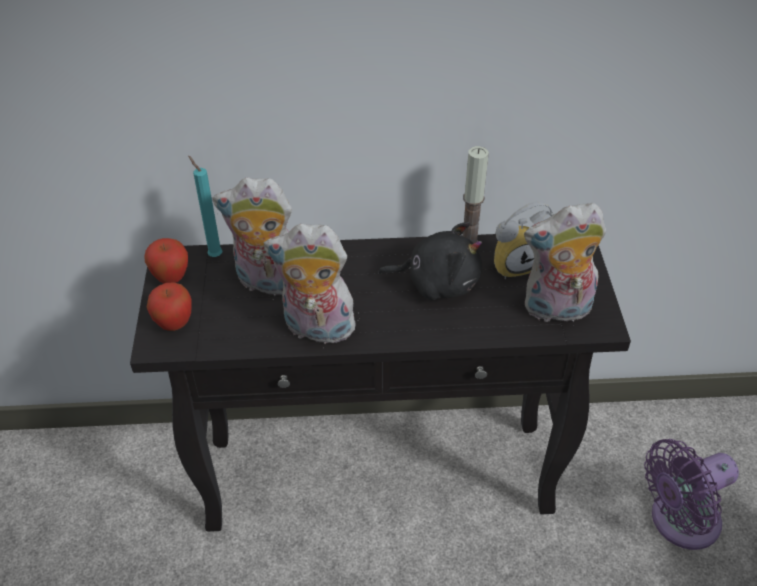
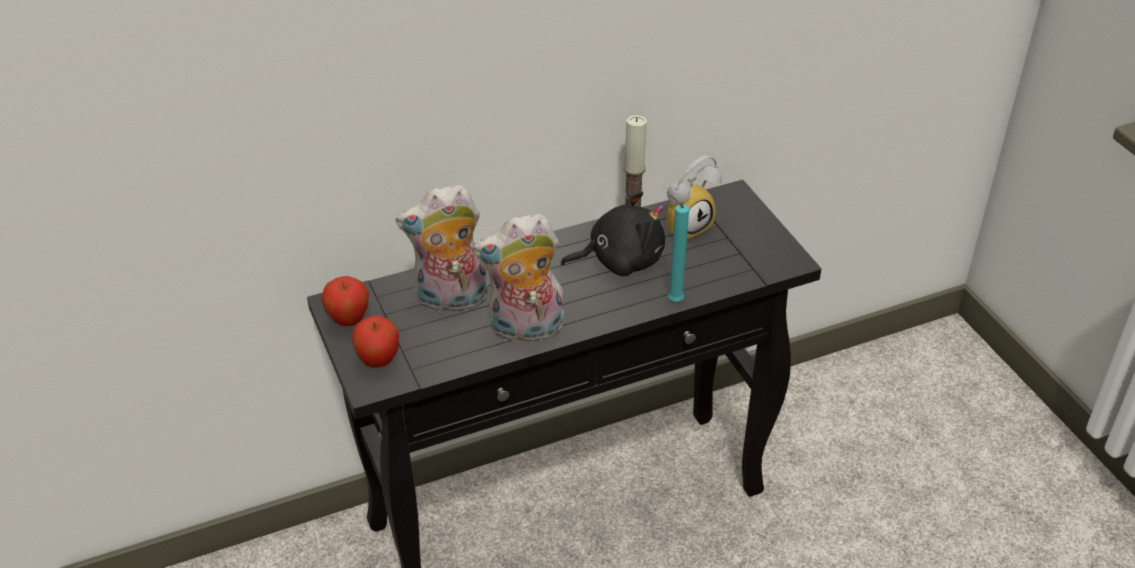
camera: 20 degrees left, 5 degrees down
(214, 255) = (380, 288): turquoise candle -> turquoise candle (672, 300)
(556, 310) = (743, 258): plush toy -> none
(678, 521) = (883, 464): purple fan -> none

